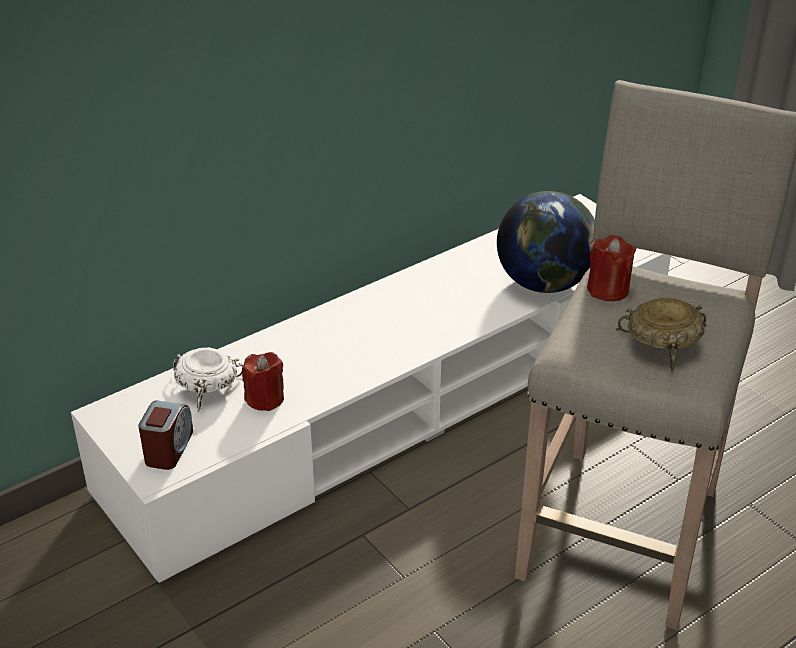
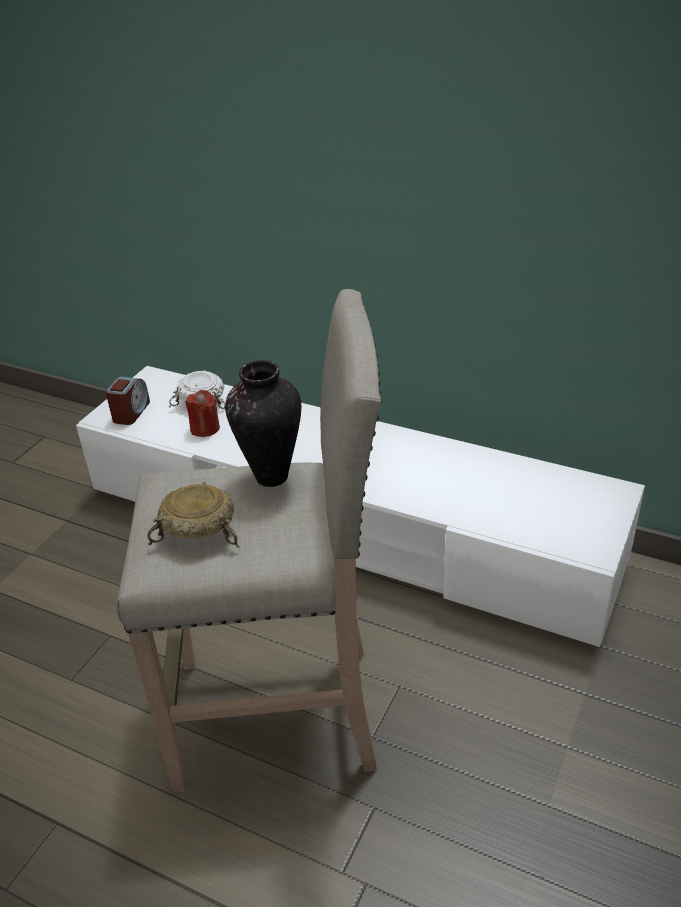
camera: 65 degrees right, 0 degrees up
(169, 448) = (131, 412): alarm clock -> alarm clock turned 60 degrees counterclockwise
(544, 283) = (468, 510): globe -> none
(608, 289) = (271, 477): red candle -> vase

